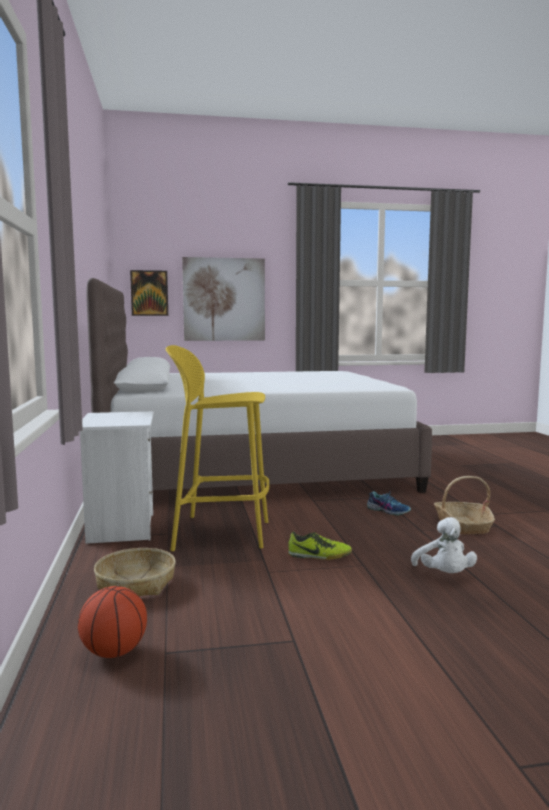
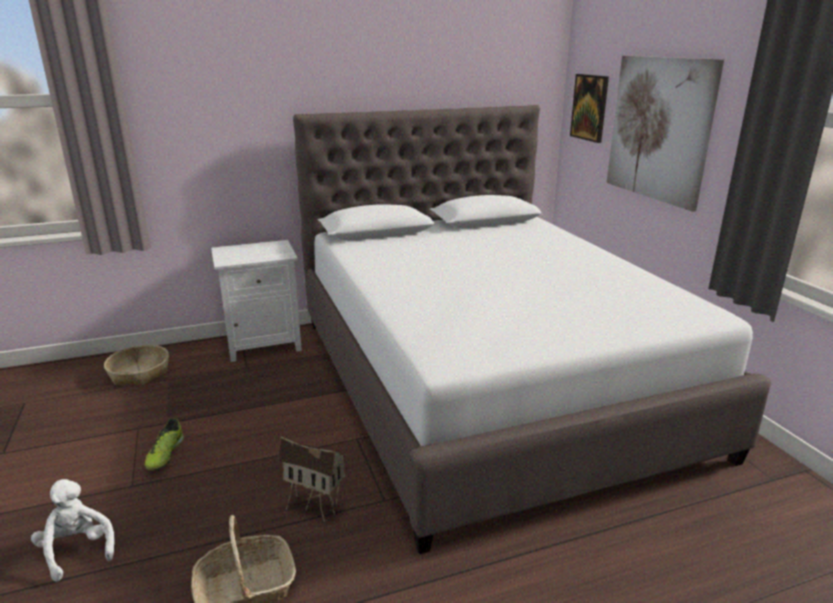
camera: 80 degrees right, 15 degrees up
(114, 652) = (37, 385): basketball -> none
(219, 533) = (242, 391): yellow stool -> none
(388, 510) = (316, 507): shoe -> toy house
(444, 575) = (77, 550): white plush toy -> white plush toy turned 75 degrees clockwise

